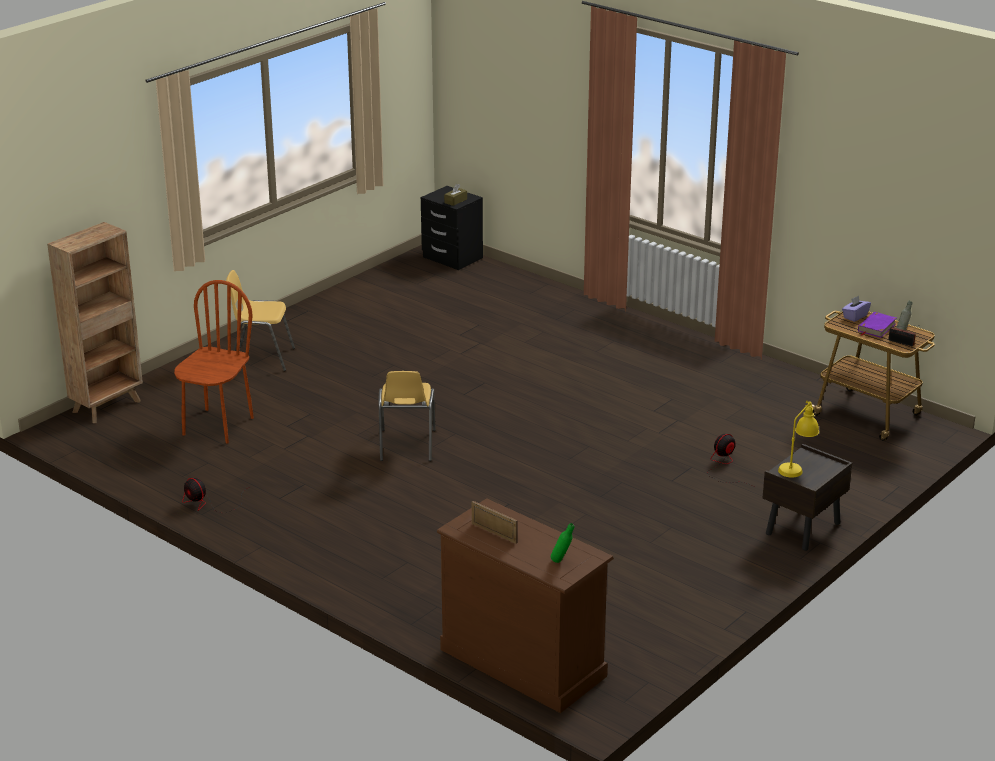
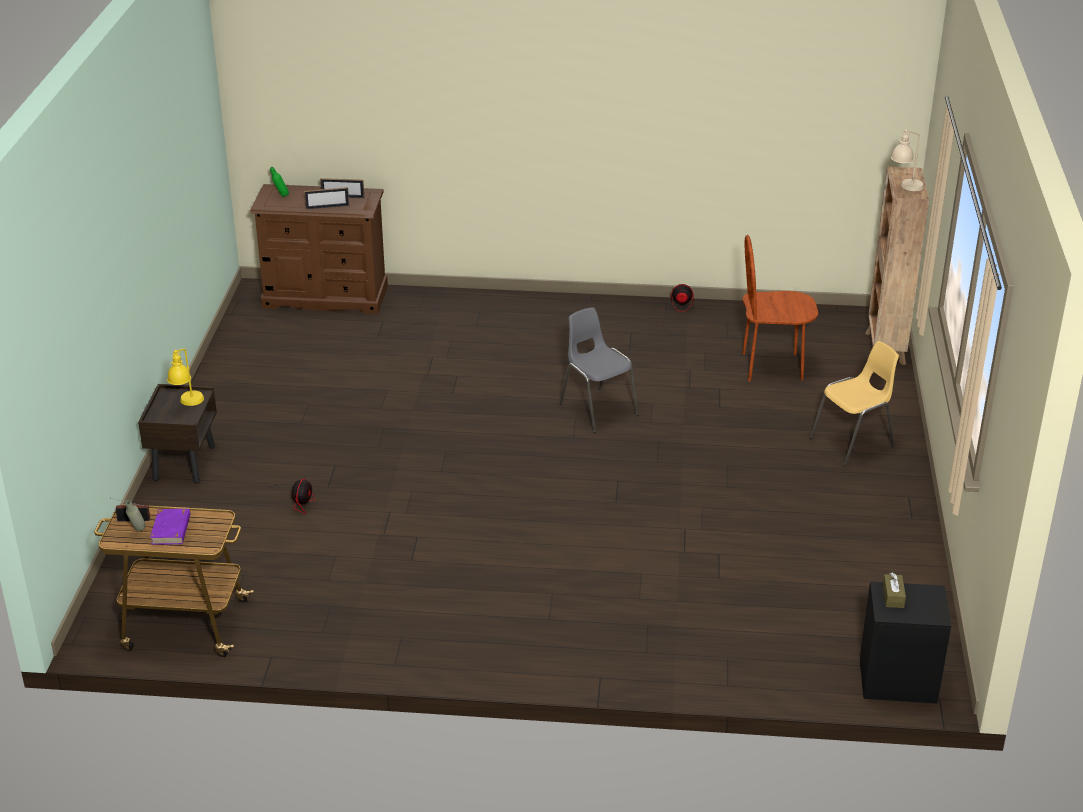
camera: 145 degrees right, 5 degrees up
(101, 233) = (905, 188): none -> beige table lamp
(217, 426) = (772, 367): brown chair -> brown chair turned 105 degrees clockwise
(406, 446) = (597, 409): yellow chair -> grey chair
(525, 525) = (327, 207): none -> picture frame
(855, 316) = (205, 540): purple tissue box -> none

